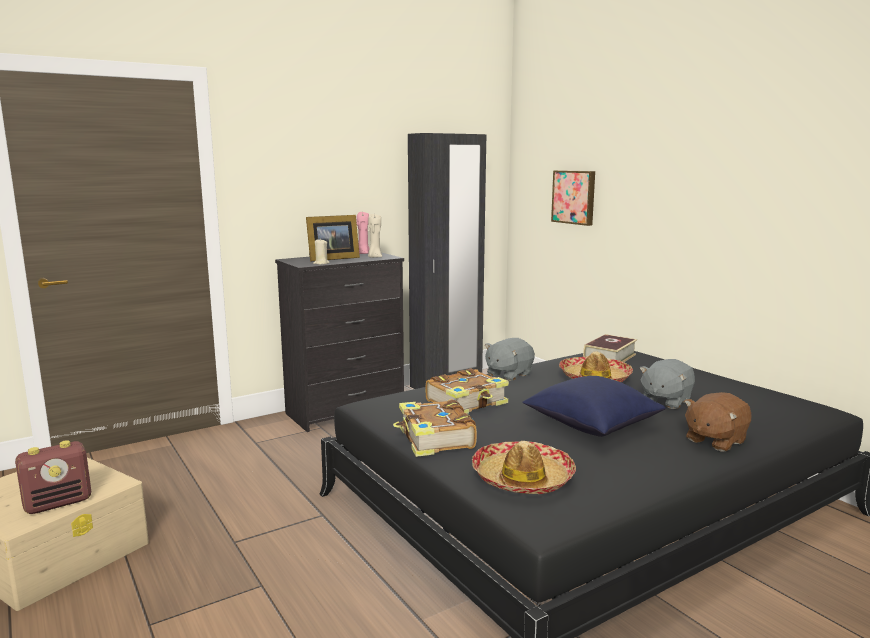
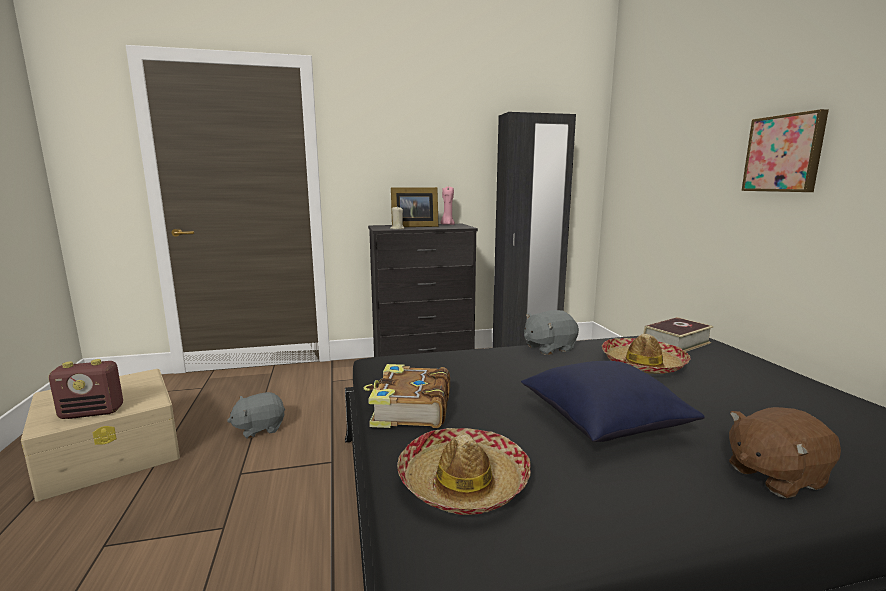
camera: 20 degrees right, 0 degrees up
(375, 257) = (452, 227): beige candle -> none
(467, 403) = (478, 373): book -> none
(574, 197) = (663, 174): picture -> picture (784, 153)
(665, 401) = (721, 404): grey plush toy -> grey plush toy (259, 428)

